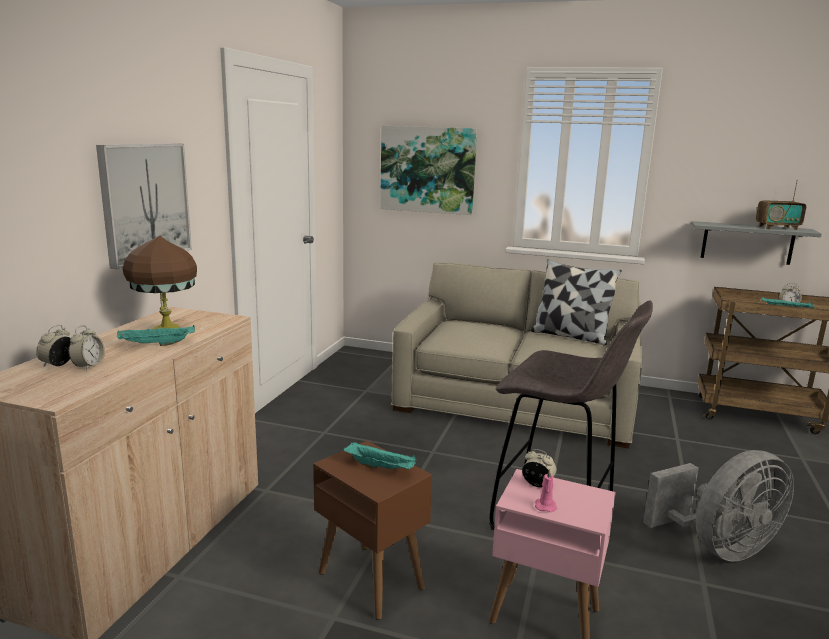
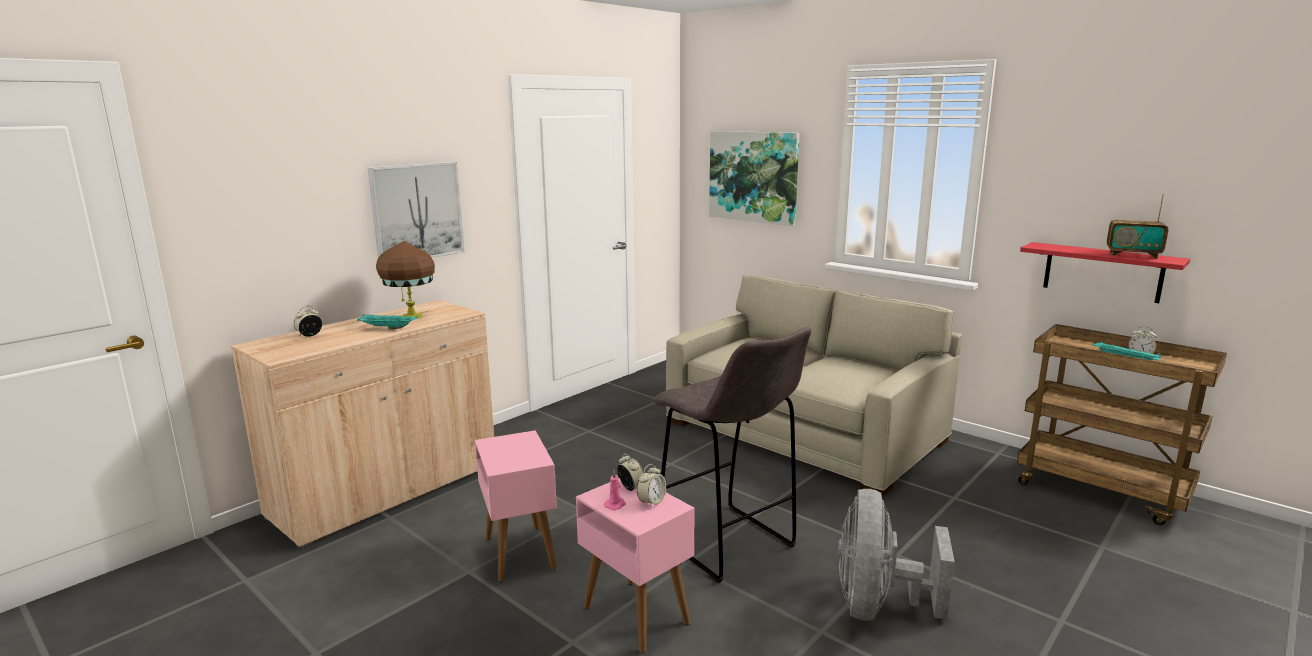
camera: 25 degrees right, 0 degrees up
(88, 366) = (325, 338): alarm clock -> alarm clock (651, 502)
(369, 580) = (519, 552): brown side table -> pink side table
(381, 467) = (520, 452): turquoise tray -> none
(570, 336) = (861, 365): pillow -> none
(719, 547) = (877, 606): grey fan -> grey fan turned 105 degrees clockwise
(747, 243) = (1102, 272): grey shelf -> red shelf

